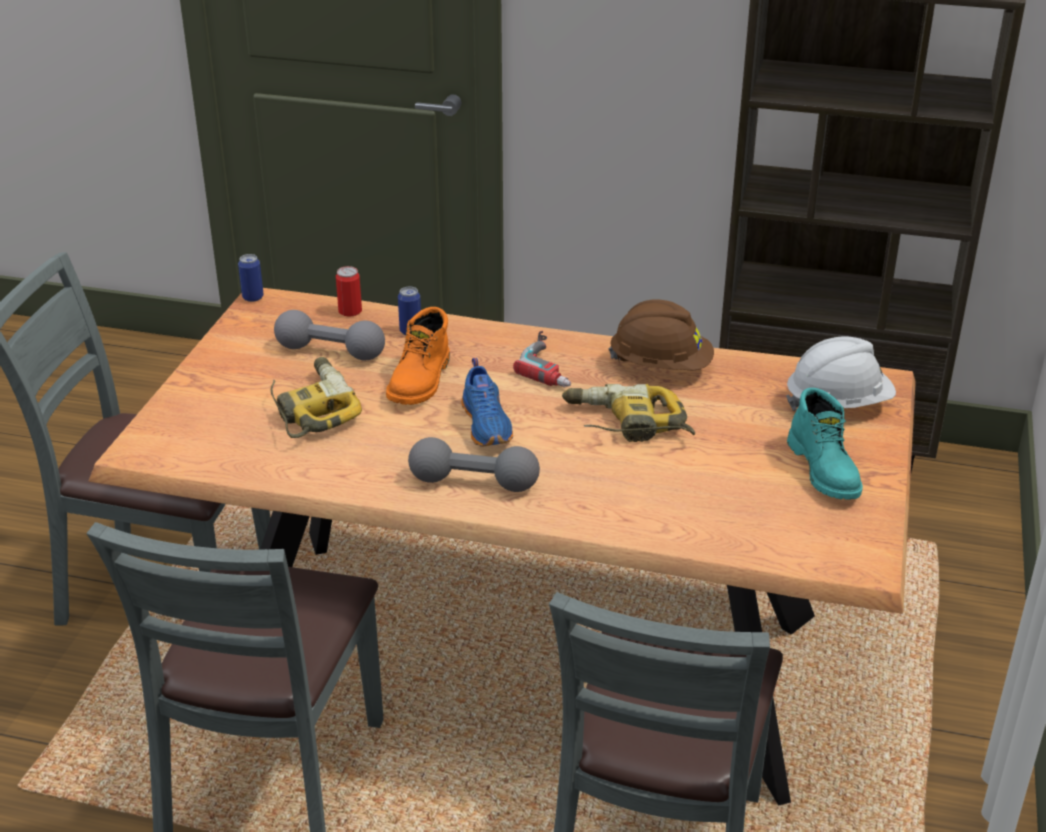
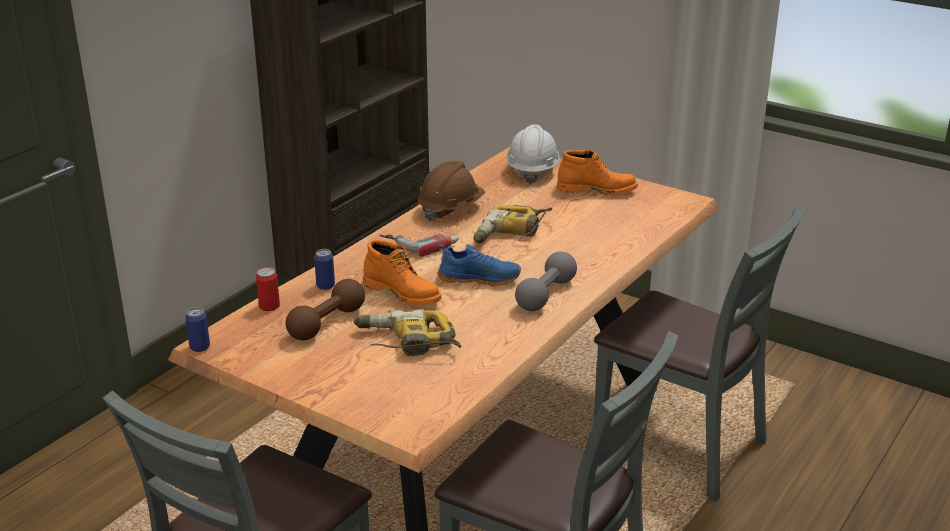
camera: 70 degrees left, 5 degrees down
(330, 352) = (327, 323): grey dumbbell -> brown dumbbell
(825, 470) = (597, 190): turquoise boot -> orange boot

